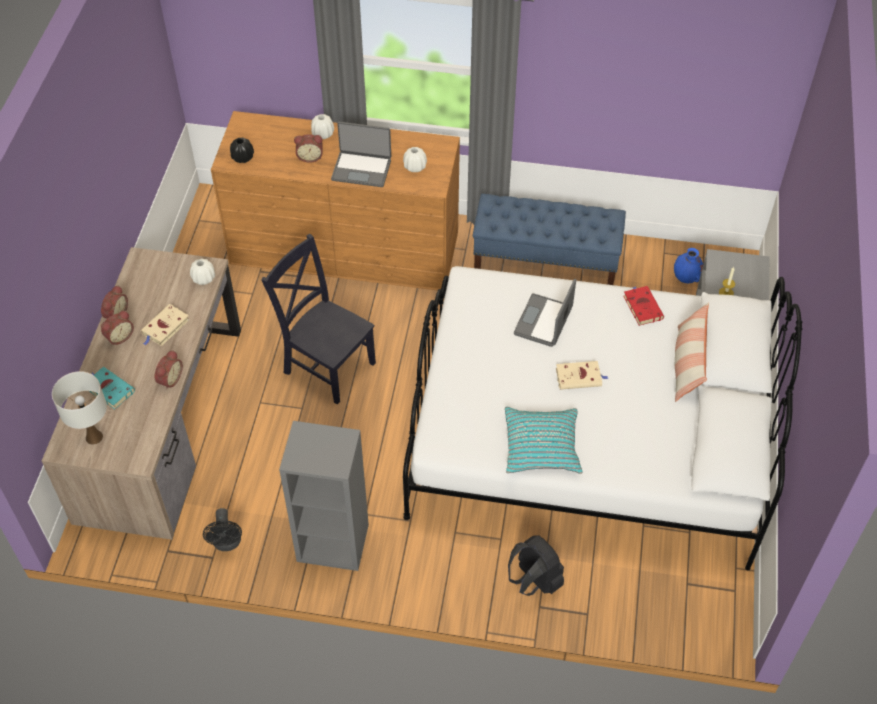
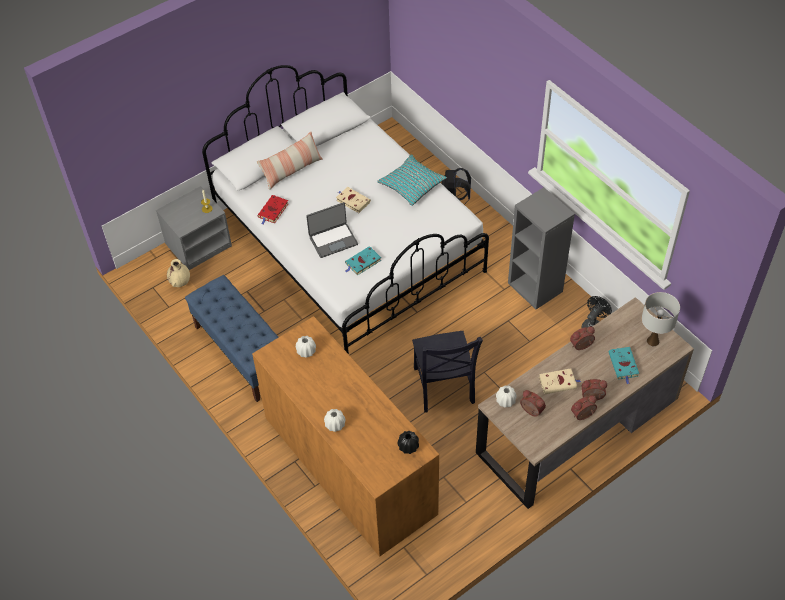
camera: 135 degrees left, 0 degrees up
(310, 157) = (363, 411): alarm clock -> alarm clock (531, 411)
(362, 169) = (340, 375): laptop -> none
(487, 320) = (362, 263): none -> turquoise book
(686, 279) = (180, 283): blue vase -> beige vase

